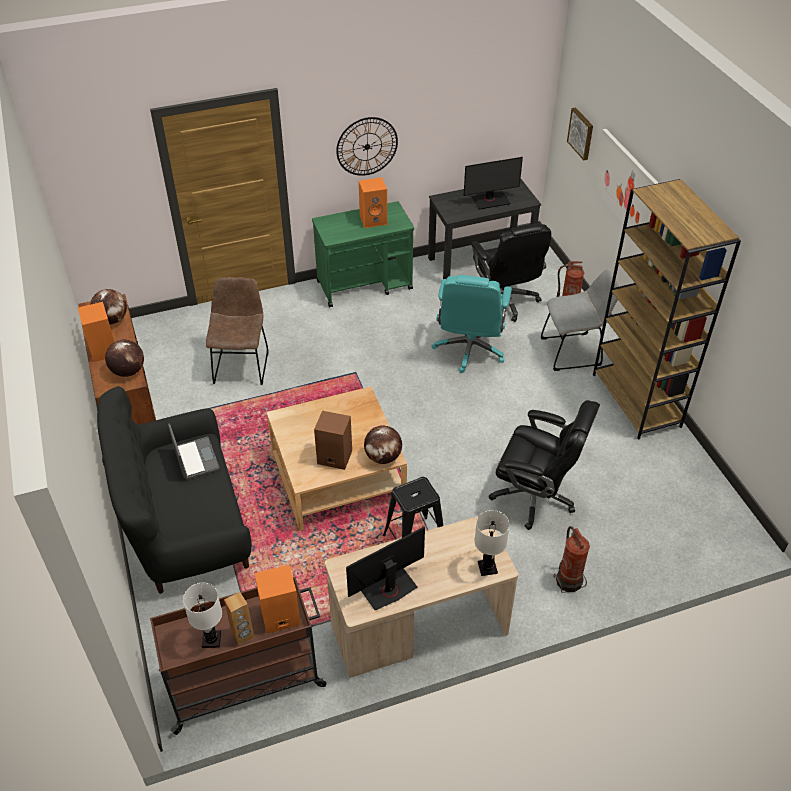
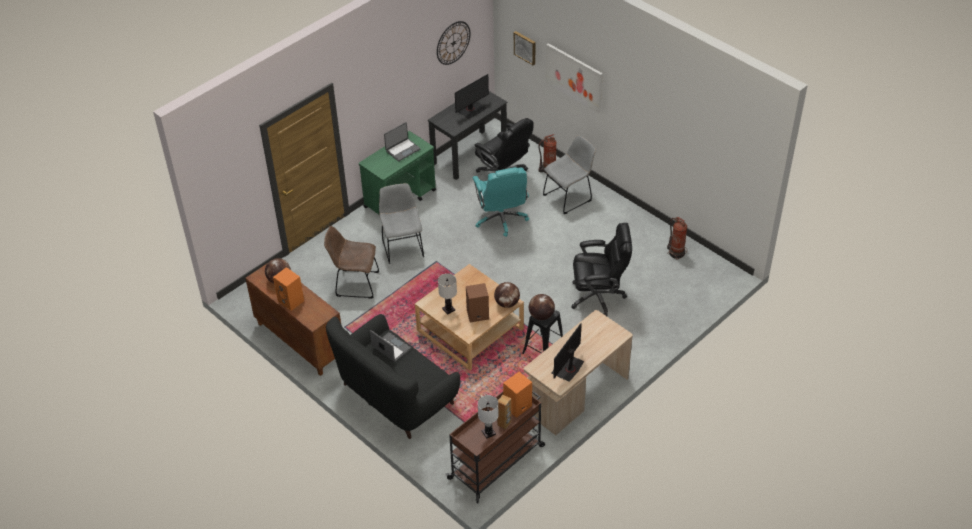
camera: 25 degrees left, 0 degrees up
(128, 371) = (319, 308): globe -> globe (541, 316)
(242, 365) = (354, 284): brown chair -> brown chair turned 60 degrees counterclockwise
(328, 340) = (402, 246): none -> grey chair
(367, 146) = (386, 100): wall clock -> wall clock (453, 43)
(374, 220) = (402, 150): orange speaker -> laptop
(487, 568) = (614, 337): white table lamp -> white table lamp (448, 309)
(569, 580) = (644, 336): fire extinguisher -> fire extinguisher (676, 252)
(637, 400) = (625, 215): brown bookcase -> none

